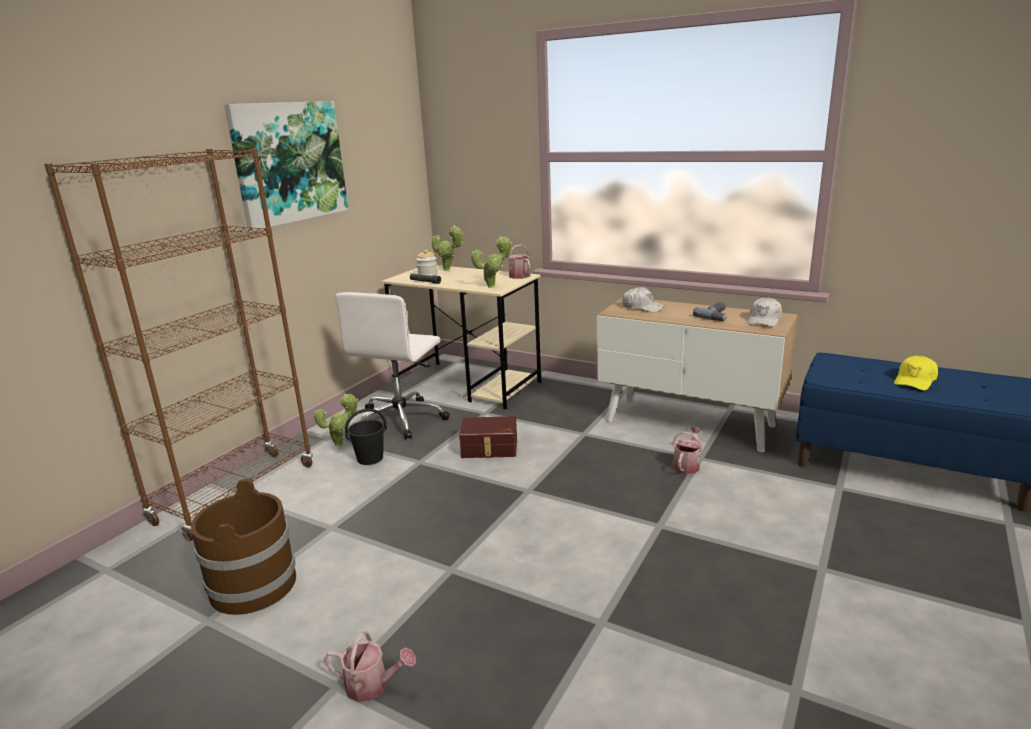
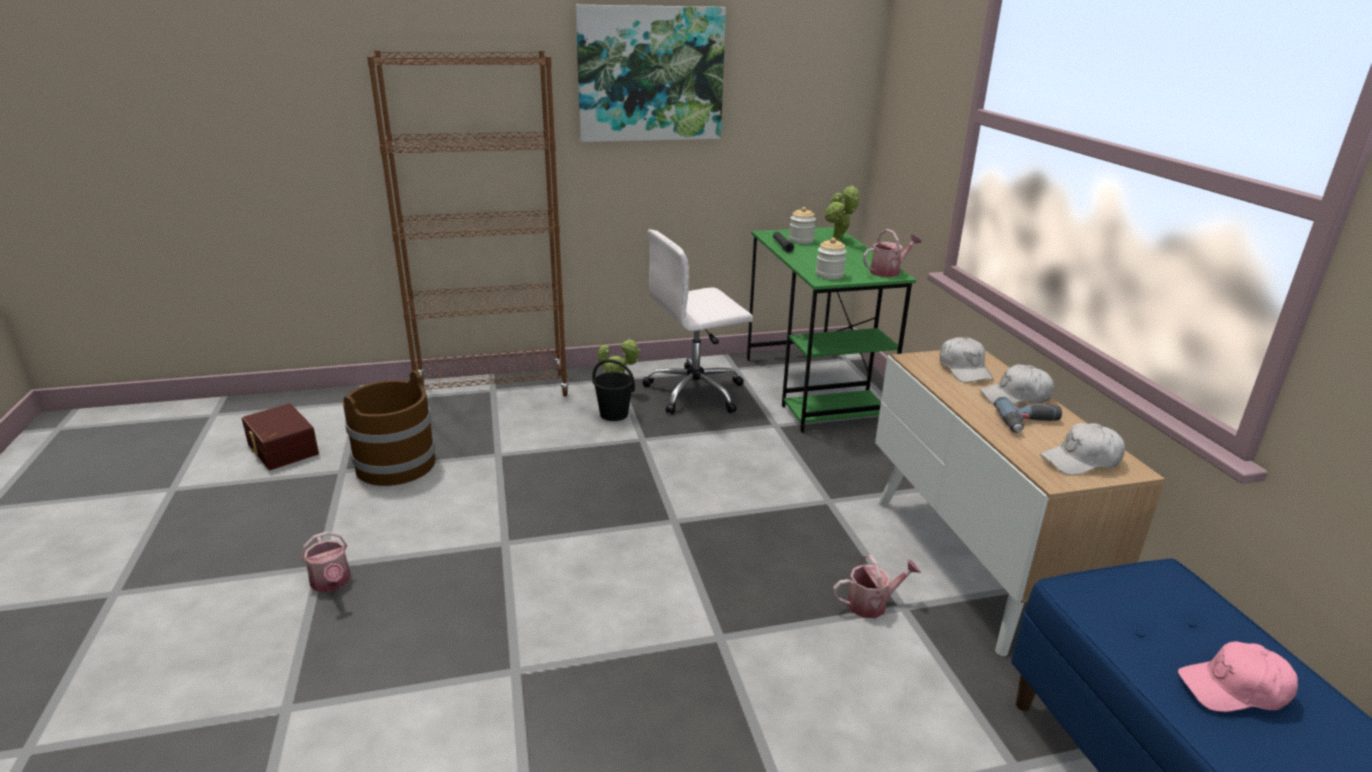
camera: 45 degrees right, 5 degrees up
(469, 384) = (814, 389): beige desk -> green desk
(489, 448) = (716, 461): brown storage box -> brown storage box (281, 449)
(493, 286) = (829, 275): potted plant -> jar
(517, 275) = (888, 271): watering can -> watering can turned 45 degrees clockwise
(687, 309) = (1015, 397): none -> white cap
(915, 381) = (1234, 689): yellow cap -> pink cap

